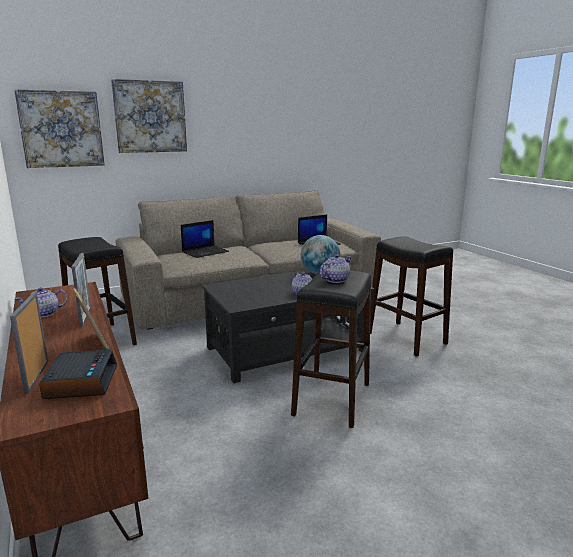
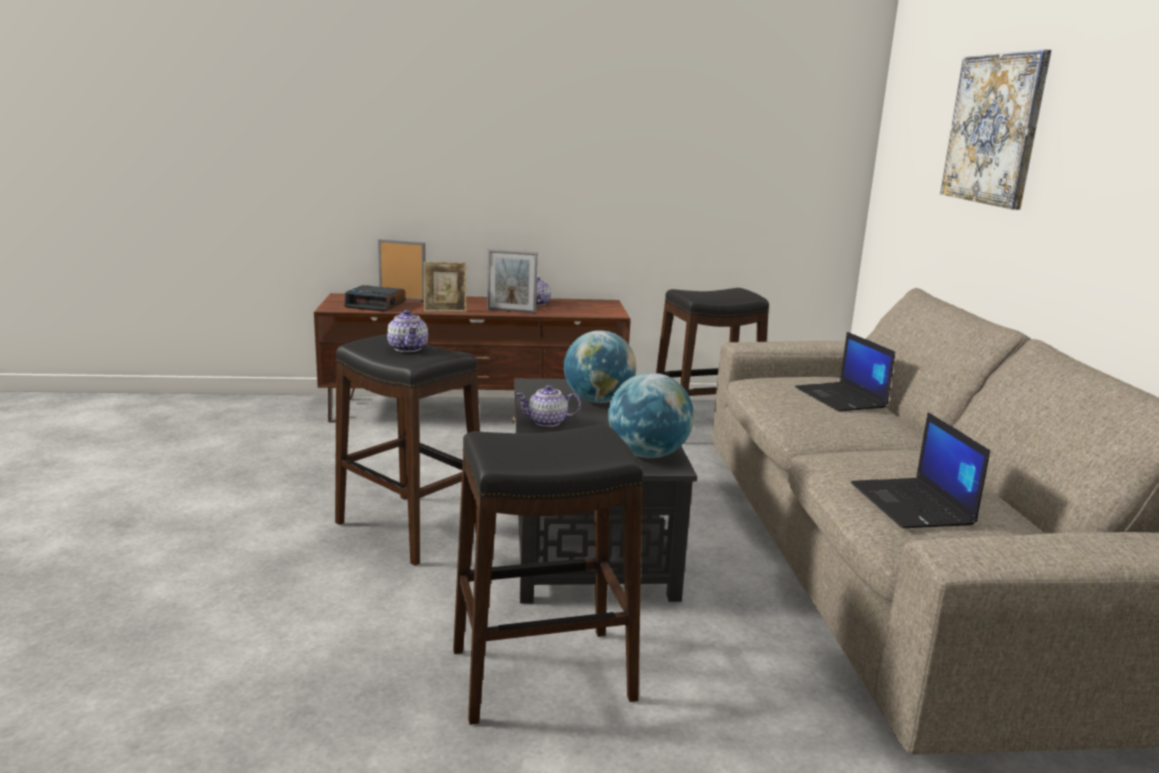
camera: 110 degrees right, 0 degrees up
(61, 129) = (912, 146): picture -> none
(255, 288) = (598, 401): none -> globe

